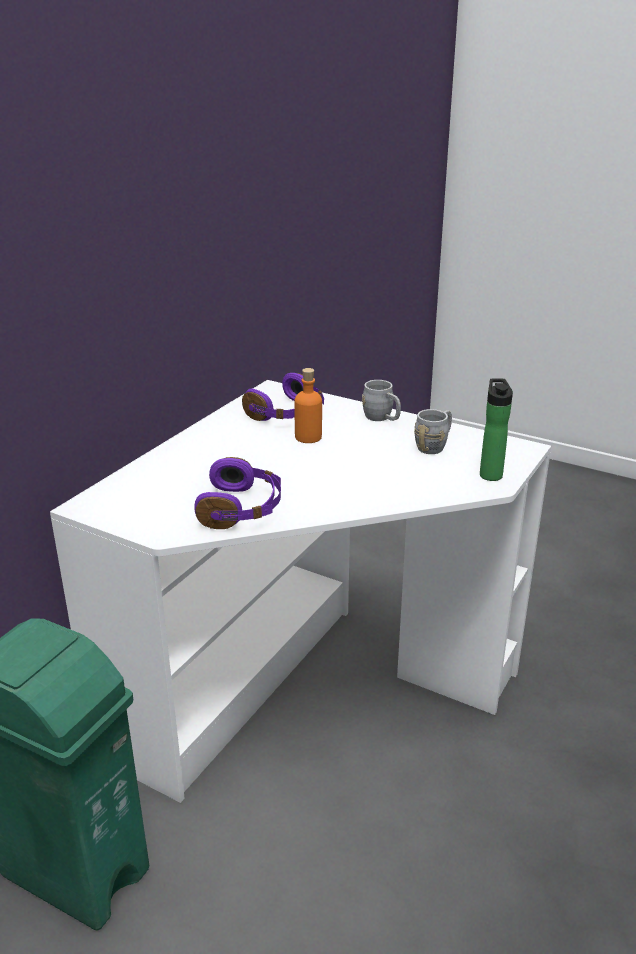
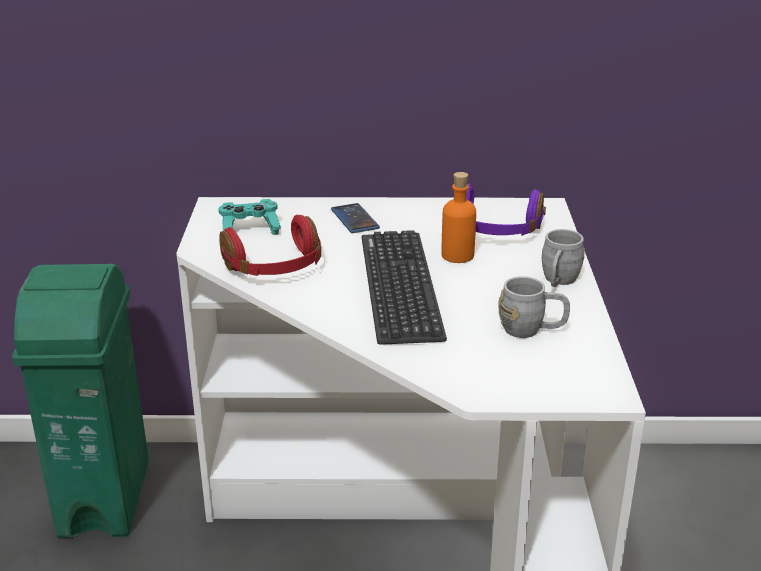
camera: 60 degrees right, 0 degrees up
(156, 502) = (250, 229): none -> turquoise game controller
(200, 455) = (355, 219): none -> phone
(242, 509) = (275, 267): purple headphones -> red headphones
(330, 469) = (400, 286): none -> keyboard
(490, 474) = (504, 383): bottle -> none

